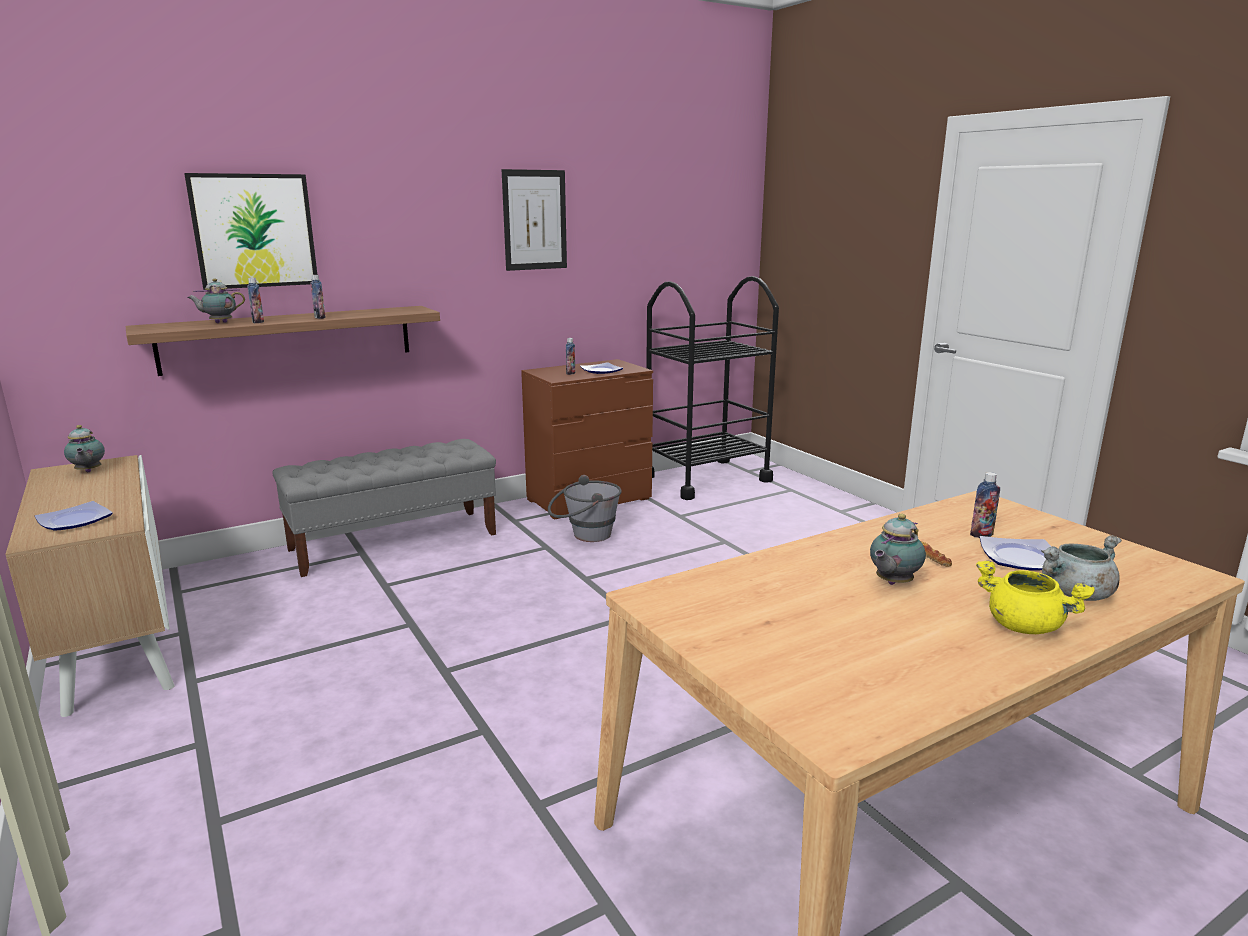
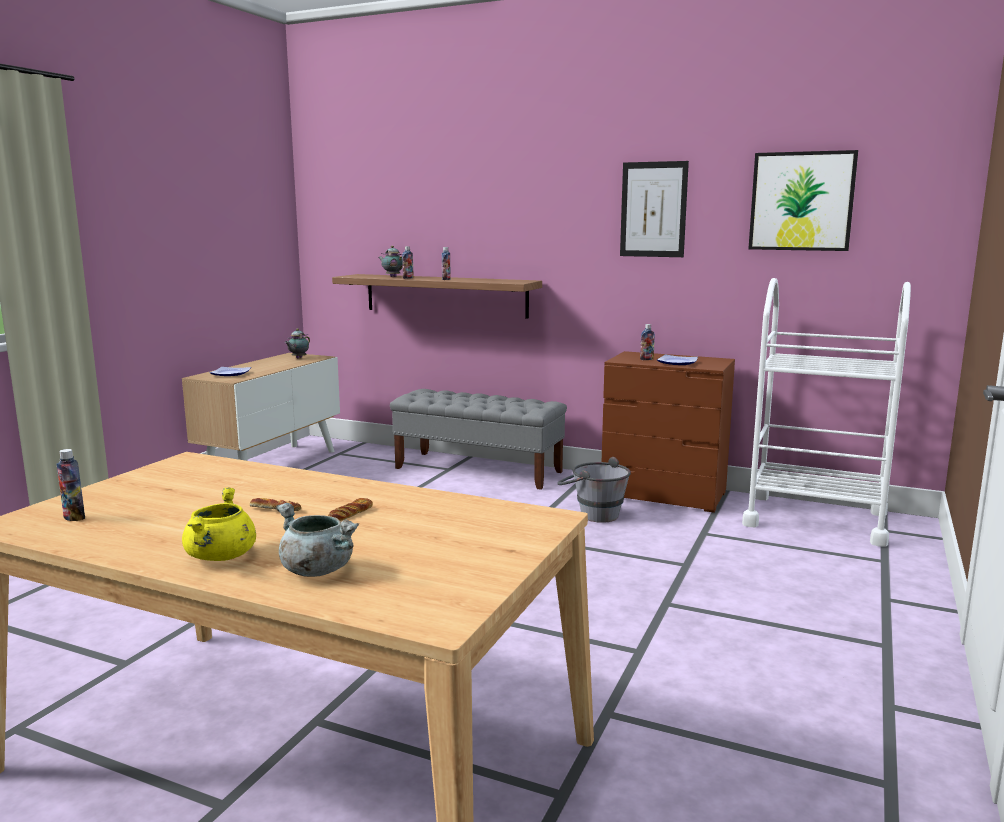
camera: 55 degrees right, 5 degrees down
(254, 231) = (431, 214): picture -> picture (801, 201)
(706, 479) = (815, 519): black cart -> white cart
(892, 583) = (275, 509): teapot -> bread
(981, 534) = (438, 525): bottle -> bottle (74, 517)
(1022, 559) = (388, 544): plate -> none

